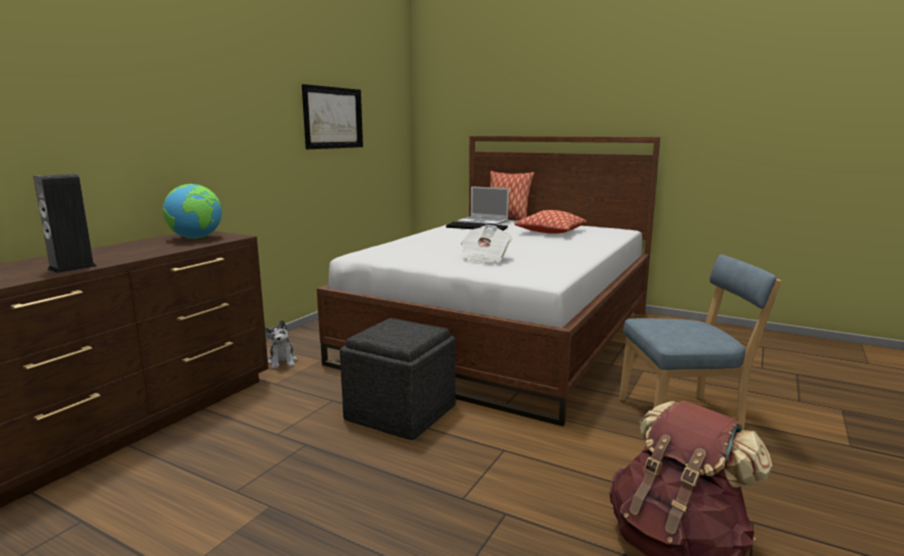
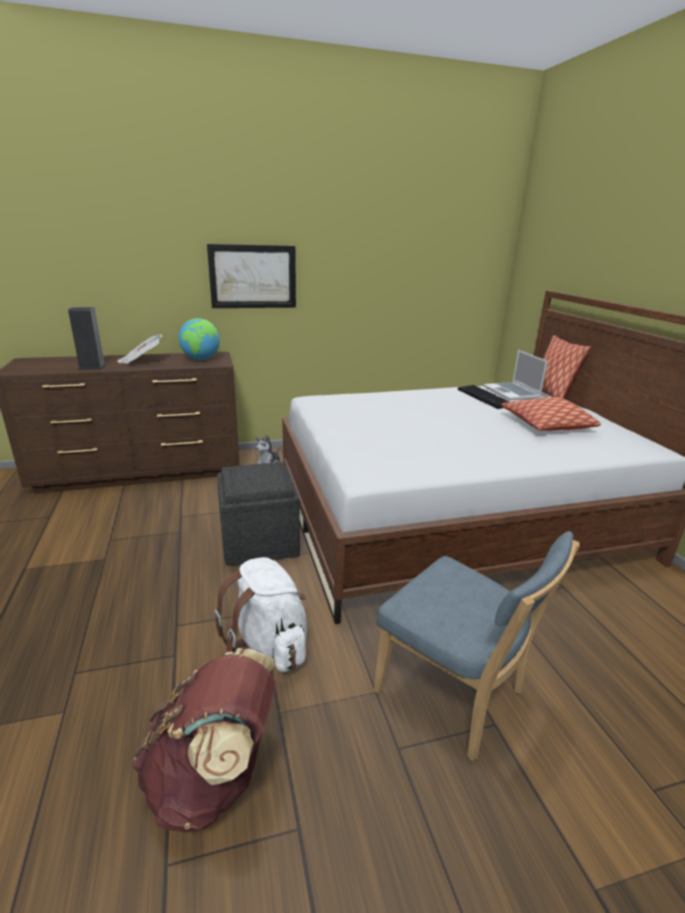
camera: 45 degrees right, 10 degrees up
(333, 118) = (388, 263): picture -> picture (253, 276)
(484, 259) = (381, 435): newspaper -> newspaper (141, 361)
(553, 463) = (269, 646): none -> white backpack

